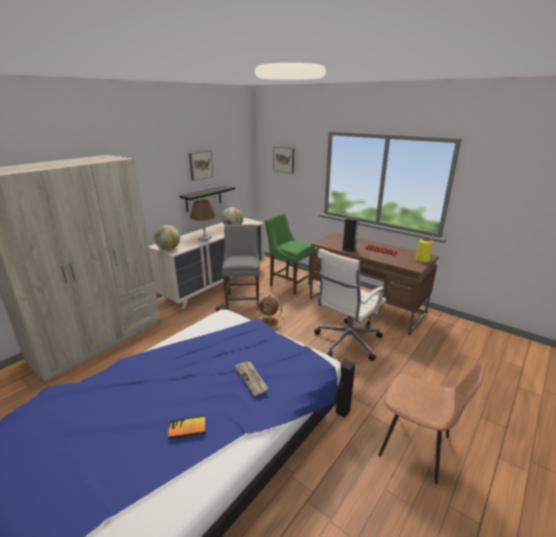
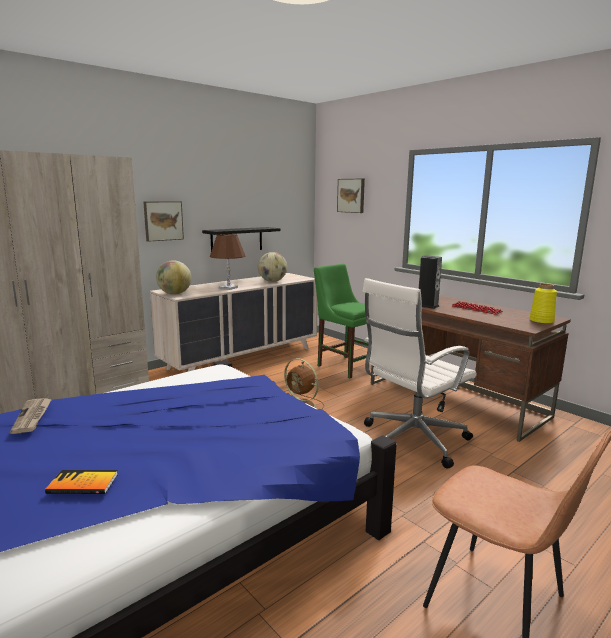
camera: 10 degrees right, 10 degrees down
(200, 165) = (235, 194): picture -> picture (163, 220)
(243, 300) = (273, 378): grey chair -> none
(252, 378) = (216, 437): newspaper -> newspaper (32, 417)

